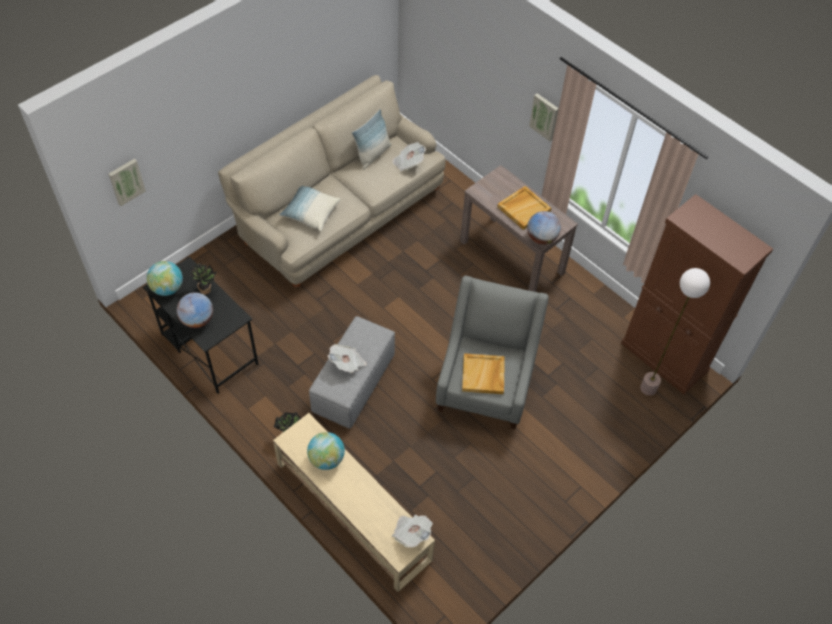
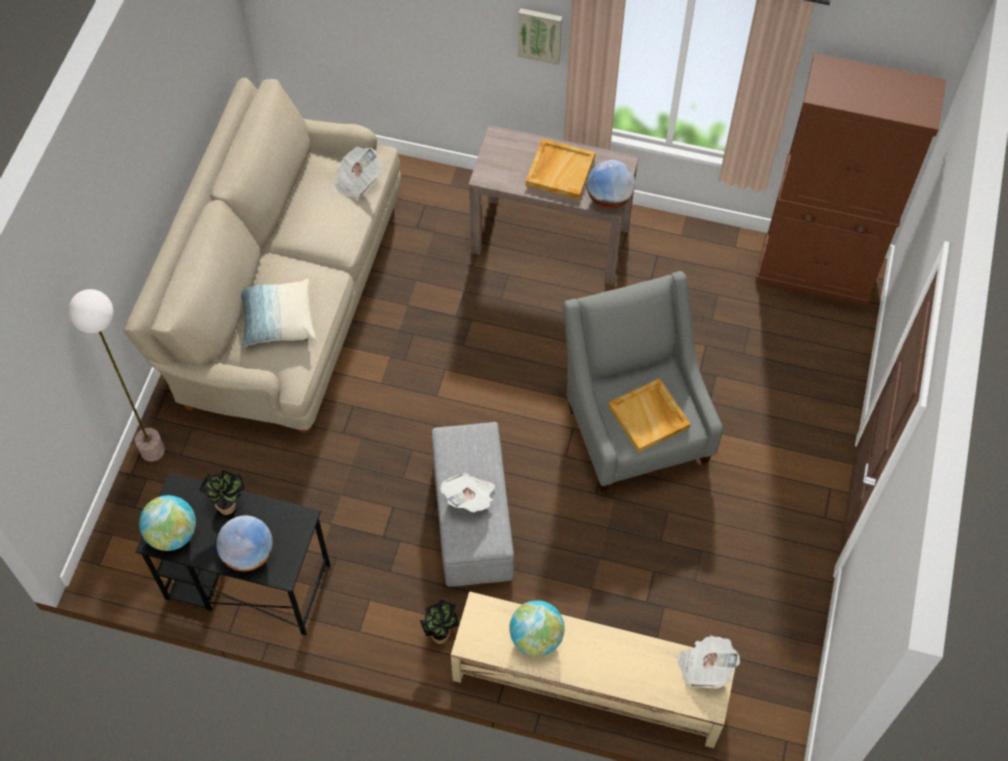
camera: 30 degrees left, 5 degrees up
(126, 181) = (35, 417): picture -> none
(373, 155) = (301, 194): pillow -> none
(648, 388) = (823, 321): floor lamp -> floor lamp (152, 450)

